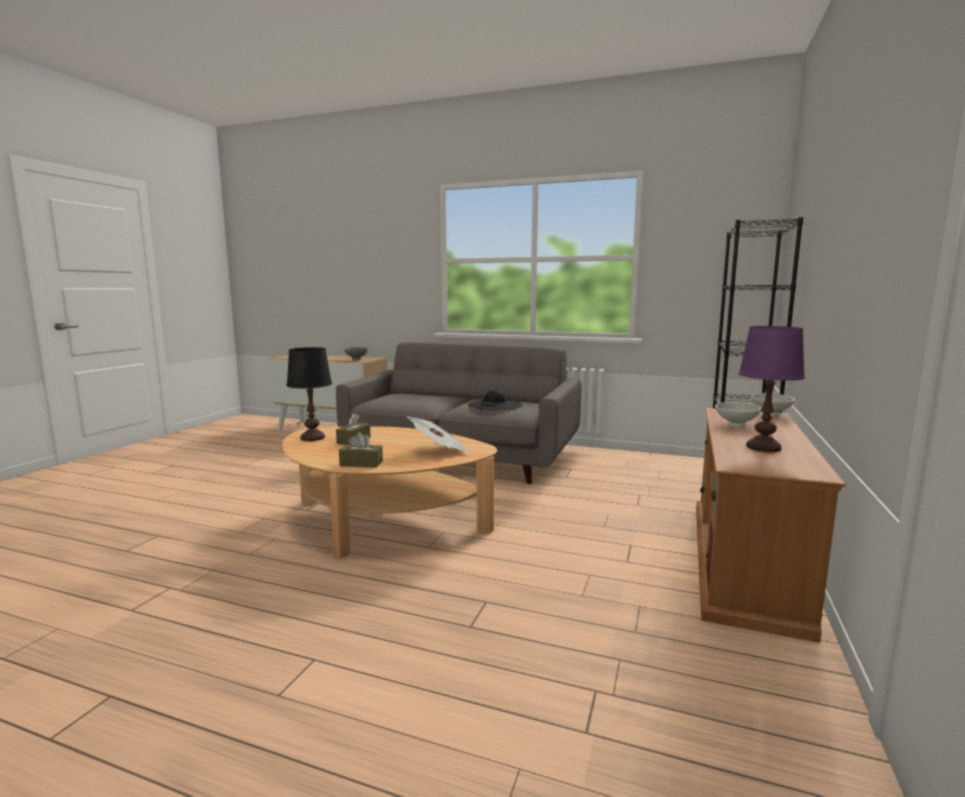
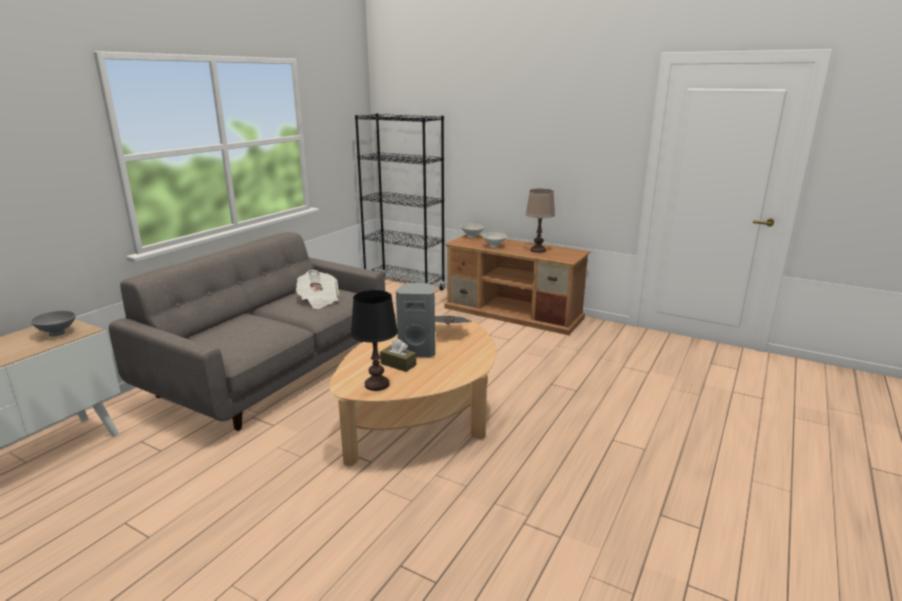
camera: 80 degrees left, 10 degrees up
(361, 463) = (473, 360): brown tissue box -> none
(384, 444) = (418, 351): none -> grey speaker
(495, 405) = (318, 300): black hat -> newspaper
(763, 447) = (538, 250): purple table lamp -> brown table lamp

